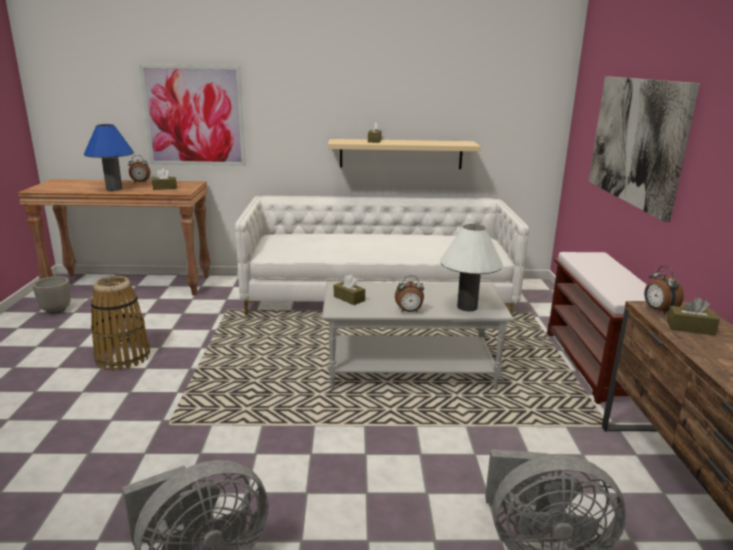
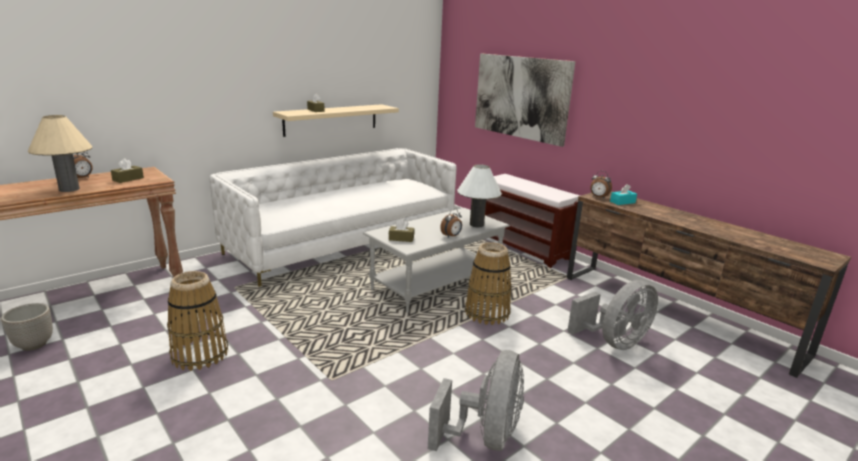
camera: 40 degrees left, 0 degrees up
(114, 189) = (69, 189): blue table lamp -> beige table lamp
(194, 116) = (134, 99): picture -> none
(418, 426) = (487, 313): none -> basket
(690, 328) = (622, 202): brown tissue box -> turquoise tissue box

